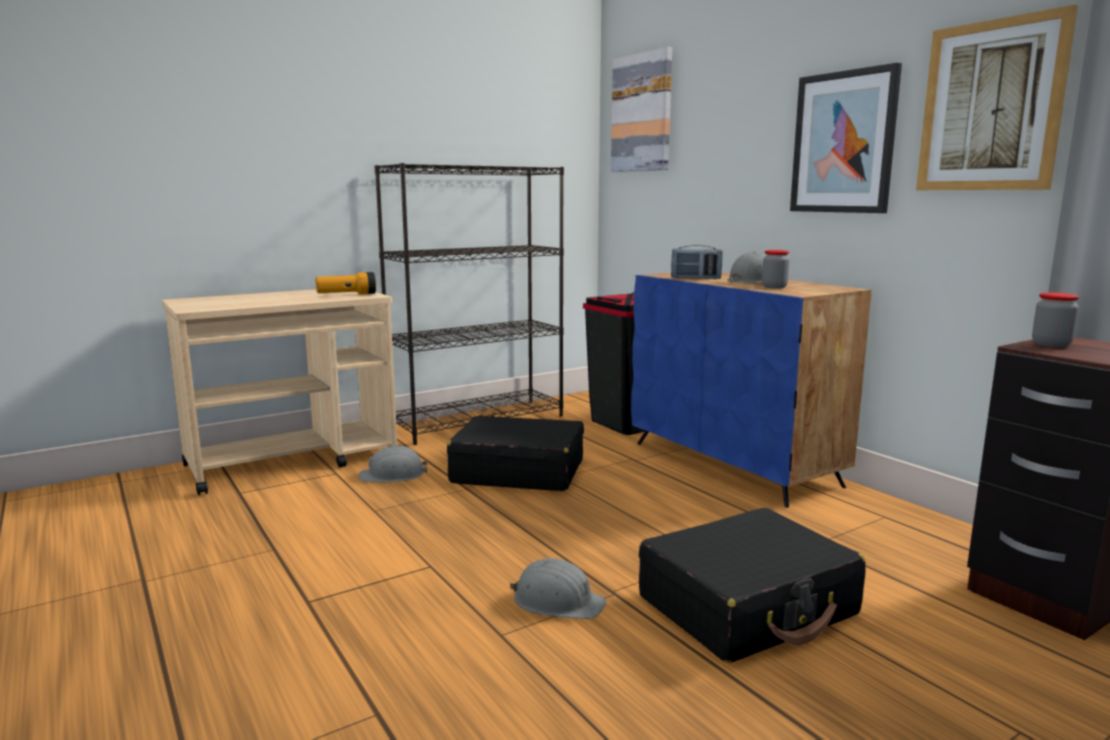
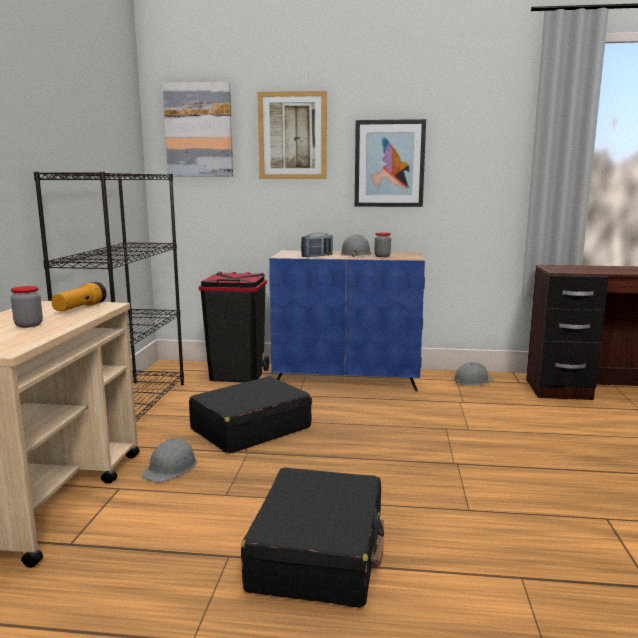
camera: 50 degrees left, 0 degrees up
(557, 601) = (448, 481): grey hard hat -> grey hard hat (472, 381)
(748, 606) = (506, 440): black suitcase -> black suitcase (318, 553)
(990, 106) = (479, 149): picture -> picture (292, 136)
(1051, 344) = (557, 269): jar -> jar (29, 325)

